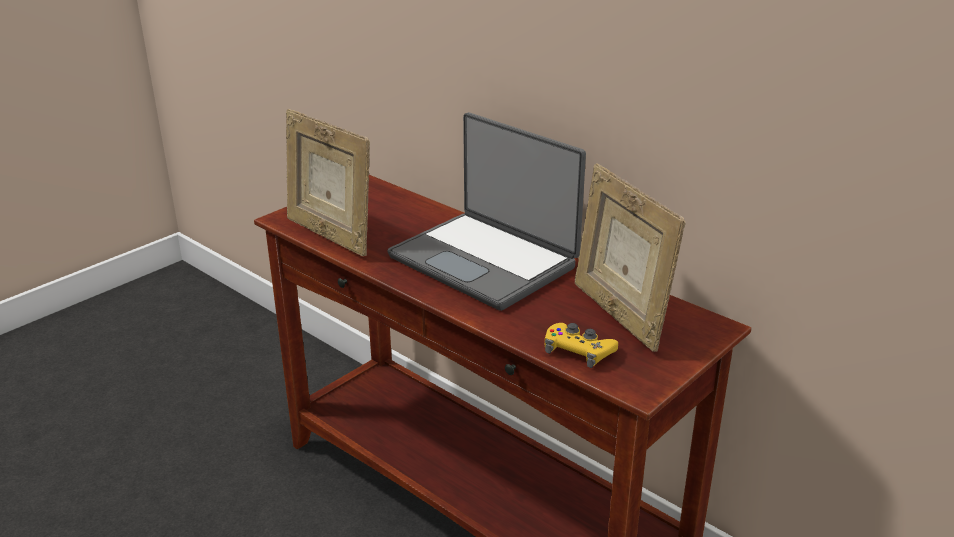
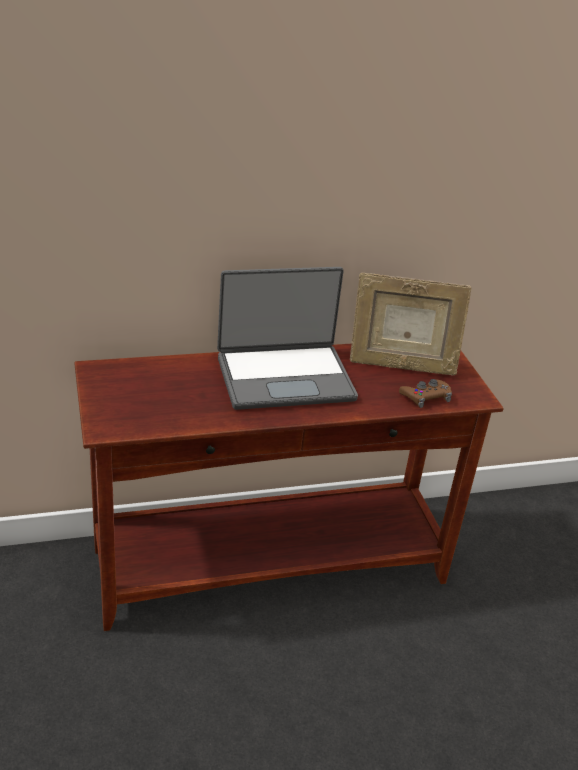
camera: 60 degrees left, 5 degrees up
(330, 235) = (165, 420): picture frame -> none
(578, 350) = (425, 397): yellow game controller -> brown game controller

